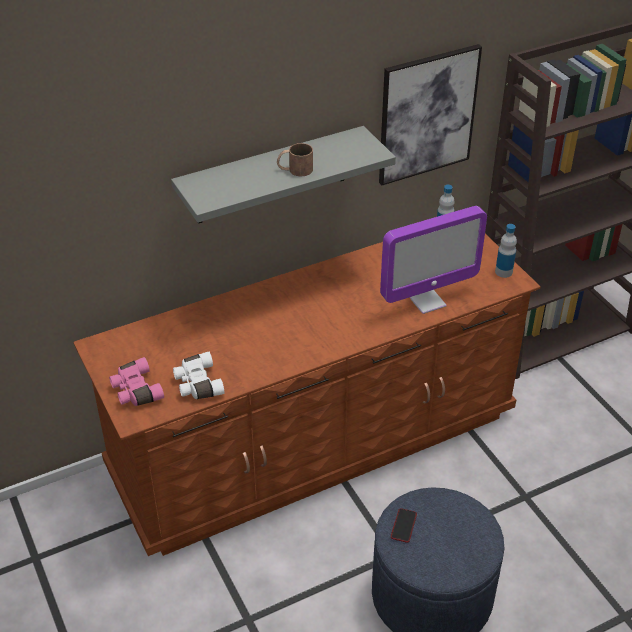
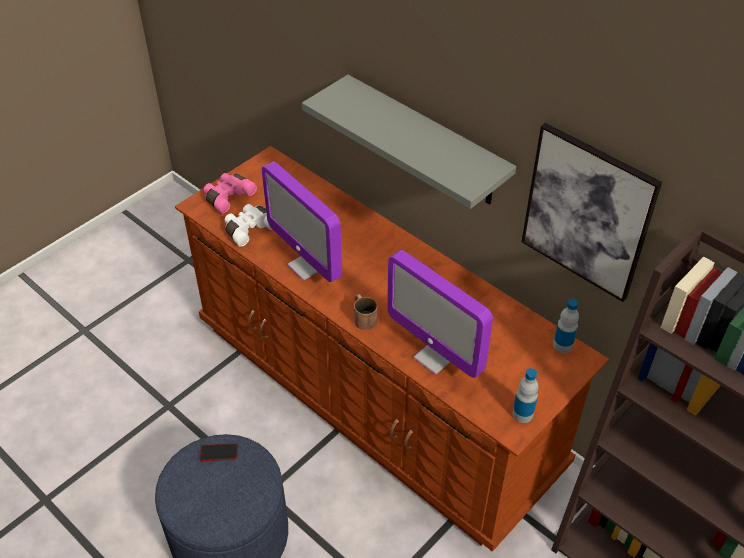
camera: 70 degrees right, 5 degrees up
(276, 353) = (307, 265): none -> monitor
(295, 170) = (403, 139): brown mug -> brown mug (363, 316)

